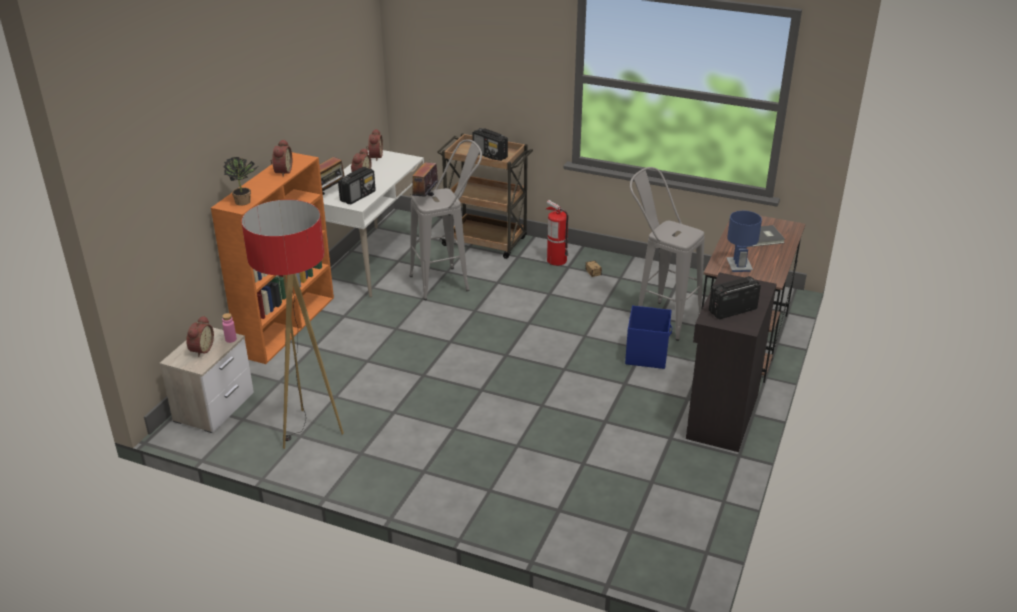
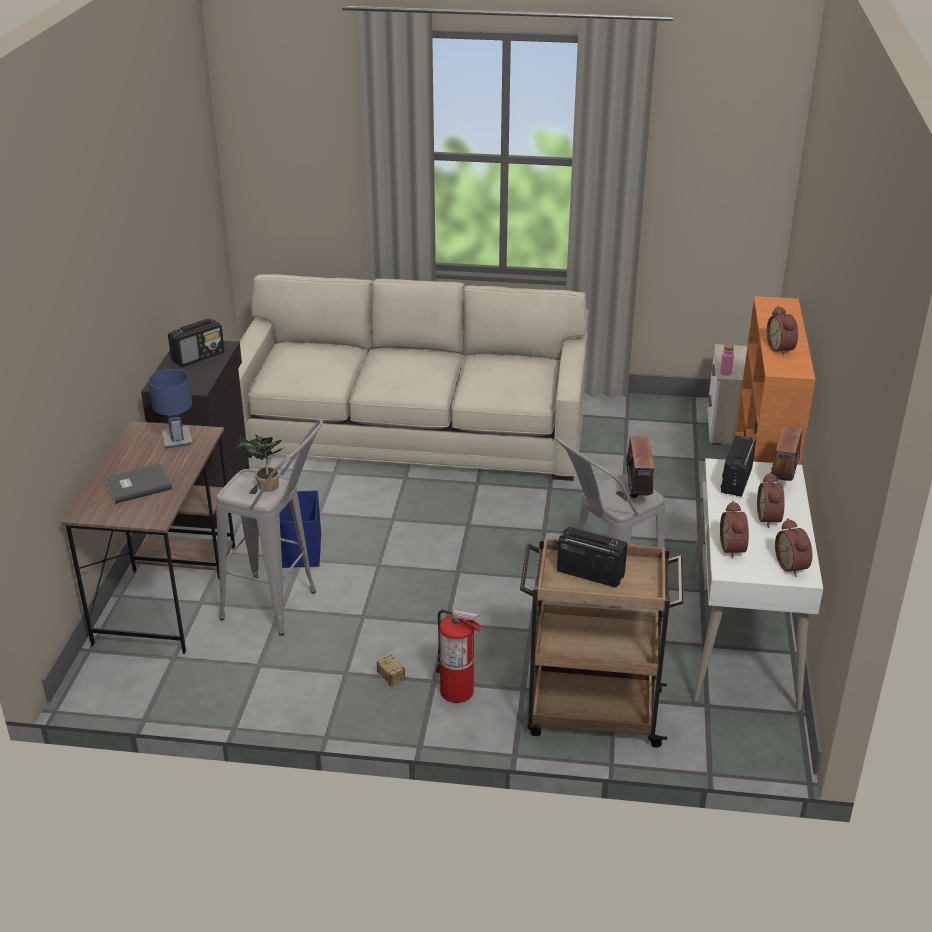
camera: 165 degrees right, 0 degrees up
(200, 349) = (742, 361): alarm clock -> alarm clock (734, 548)
(245, 201) = (770, 308): potted plant -> potted plant (265, 486)
(309, 431) = (622, 423): floor lamp -> none
(517, 458) = (413, 430): none -> beige sofa

